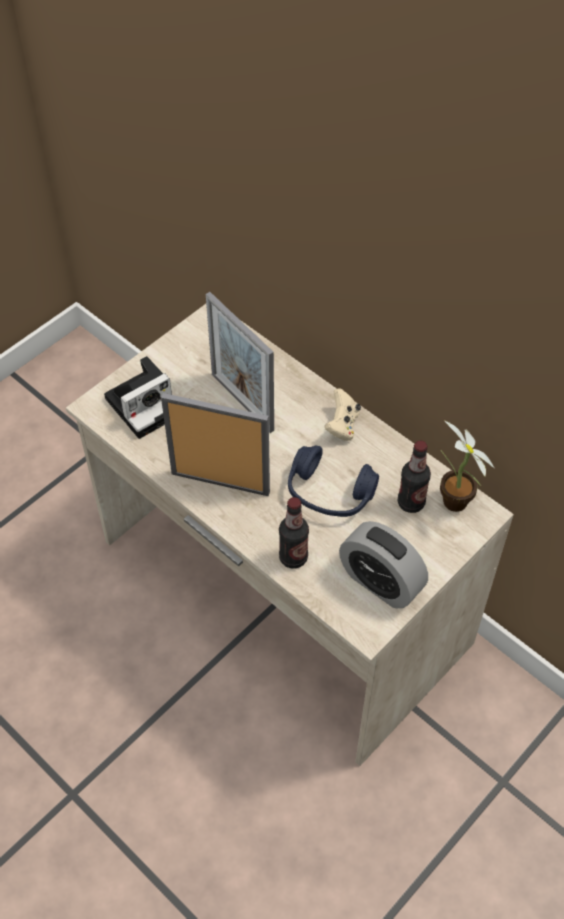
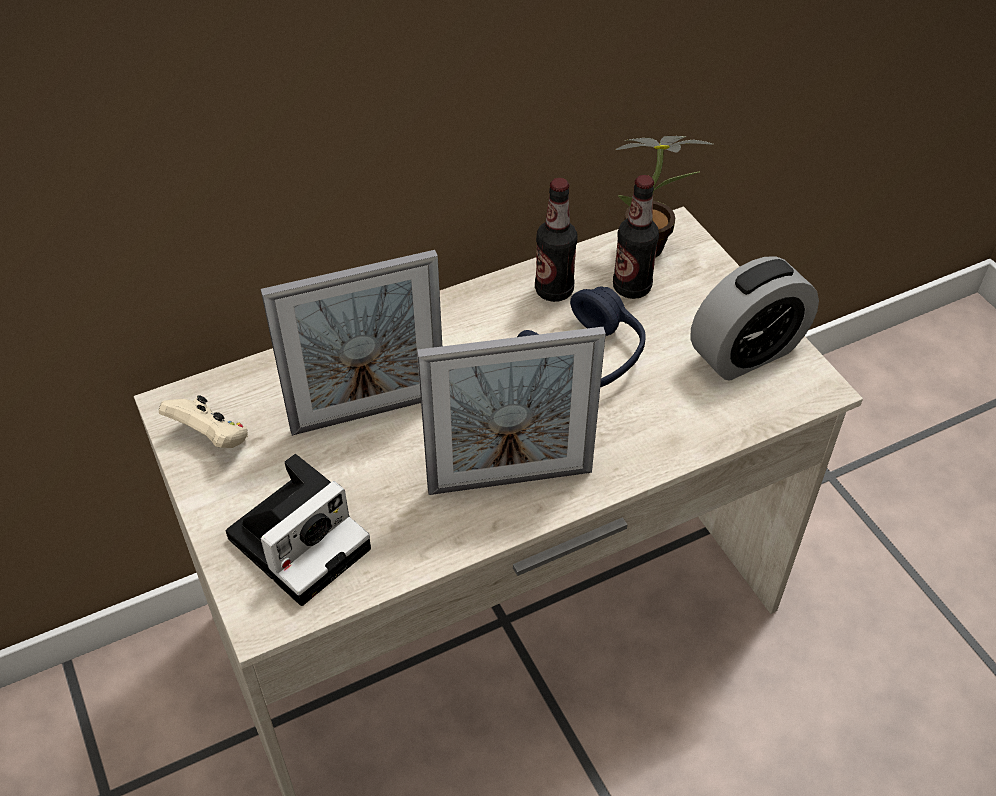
camera: 70 degrees left, 5 degrees down
(145, 404) = (302, 539): camera -> camera turned 60 degrees clockwise
(220, 483) = (510, 480): picture frame -> picture frame turned 135 degrees counterclockwise
(293, 557) = (677, 431): bottle -> bottle (554, 290)
(342, 425) = (472, 316): beige game controller -> beige game controller (211, 438)

